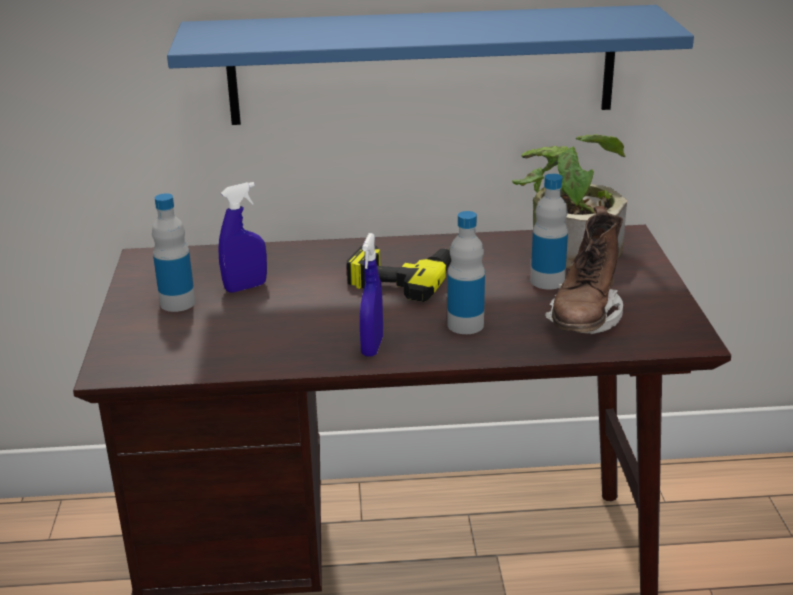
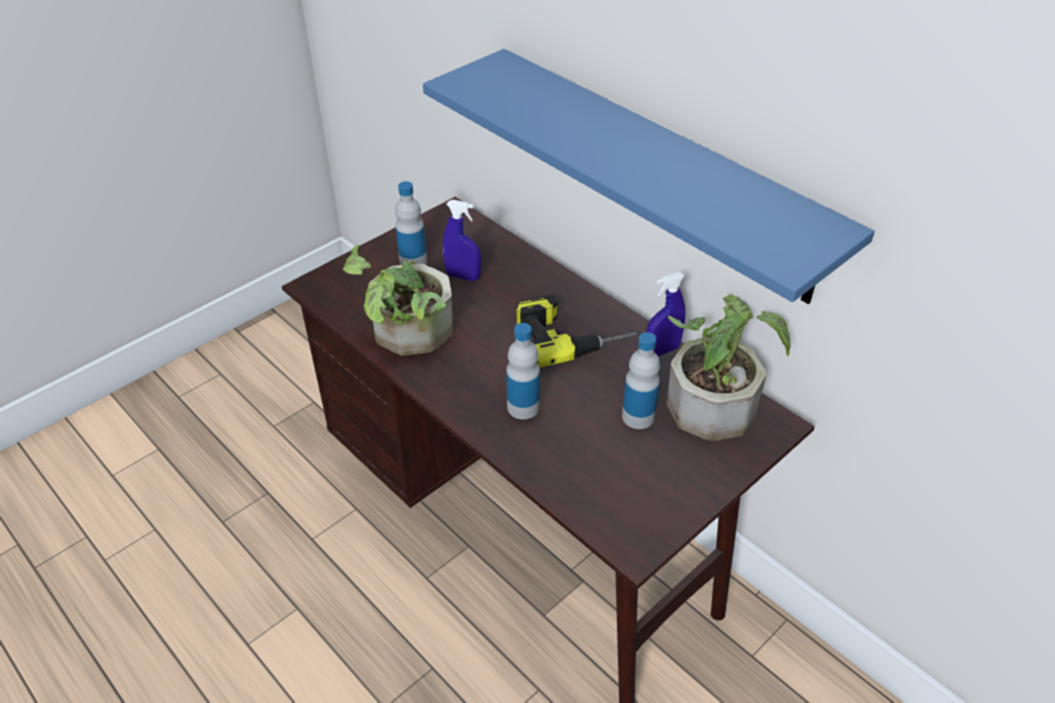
camera: 50 degrees right, 15 degrees up
(279, 345) = (406, 335): none -> potted plant
(372, 347) = (446, 378): blue spray bottle -> blue spray bottle (662, 351)
(584, 318) = (601, 467): brown boot -> none

